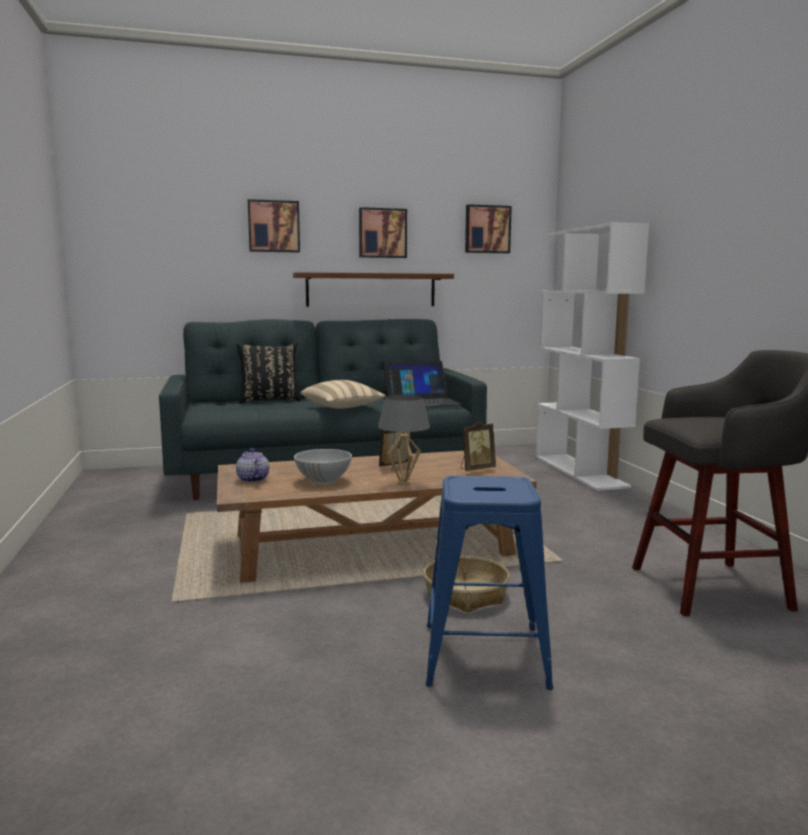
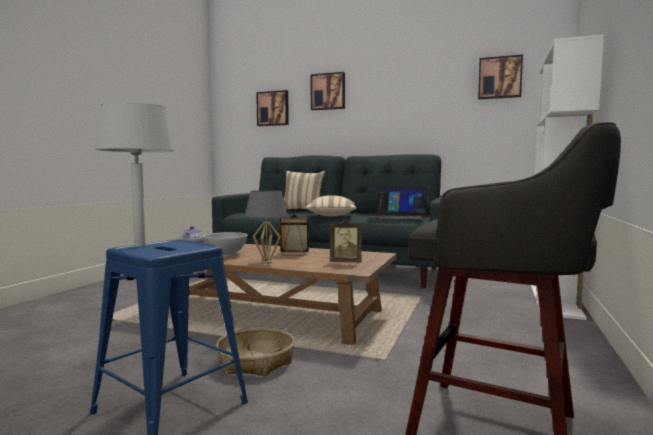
camera: 35 degrees right, 5 degrees down
(269, 400) = (303, 211): black pillow -> beige pillow
(371, 290) = (396, 133): brown shelf -> none
(382, 233) = (406, 89): picture -> picture (273, 108)
(460, 490) = (139, 245): none -> grey table lamp

